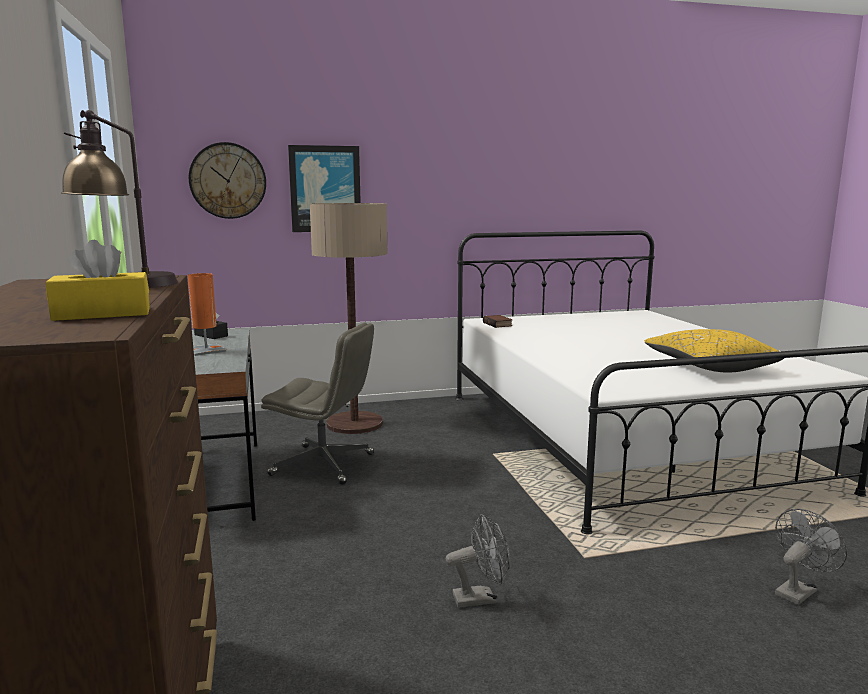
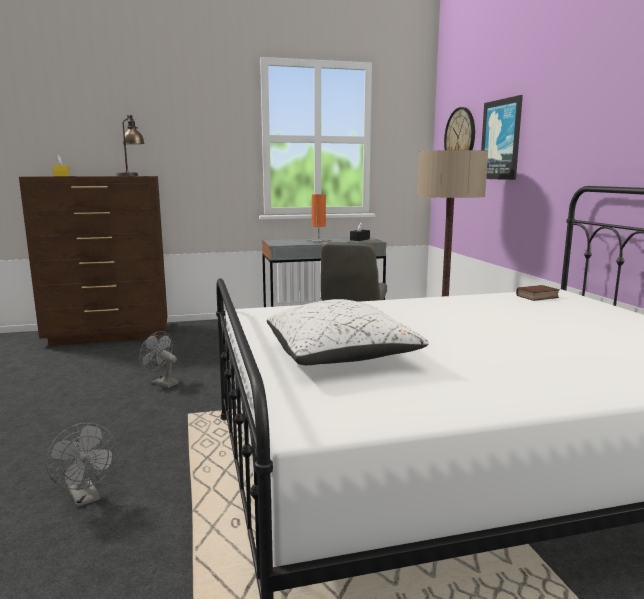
camera: 90 degrees right, 0 degrees up
(481, 598) = (161, 383): grey fan -> grey fan turned 135 degrees clockwise
(709, 367) = (341, 356): yellow pillow -> white pillow

